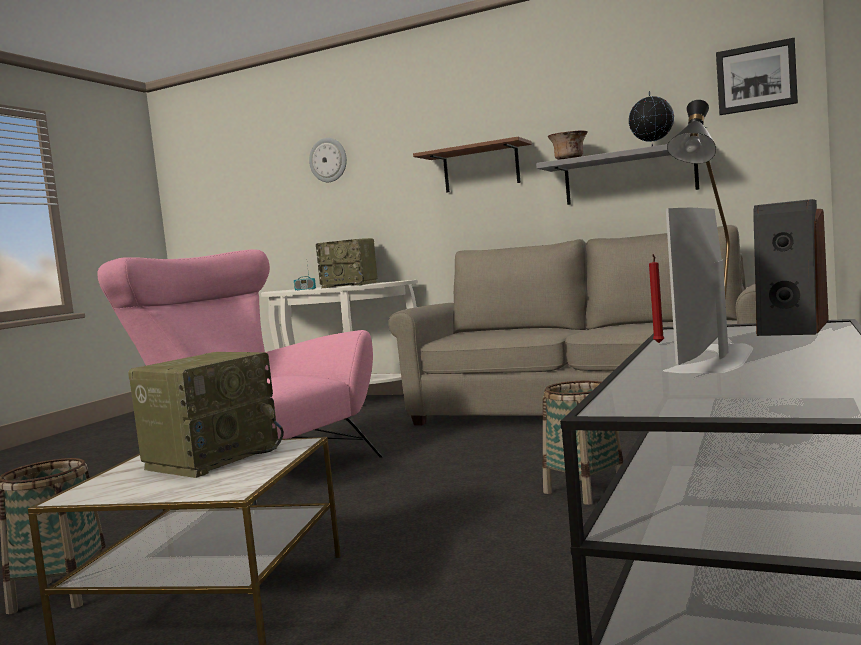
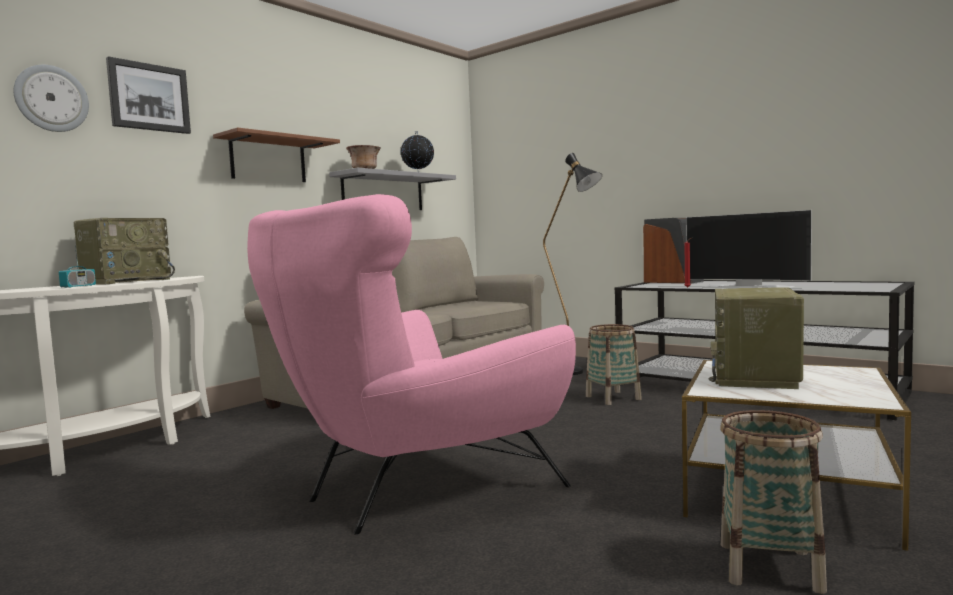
camera: 75 degrees left, 0 degrees up
(213, 458) = (756, 378): radio -> radio turned 120 degrees counterclockwise
(756, 77) = (446, 140): picture -> picture (149, 97)

